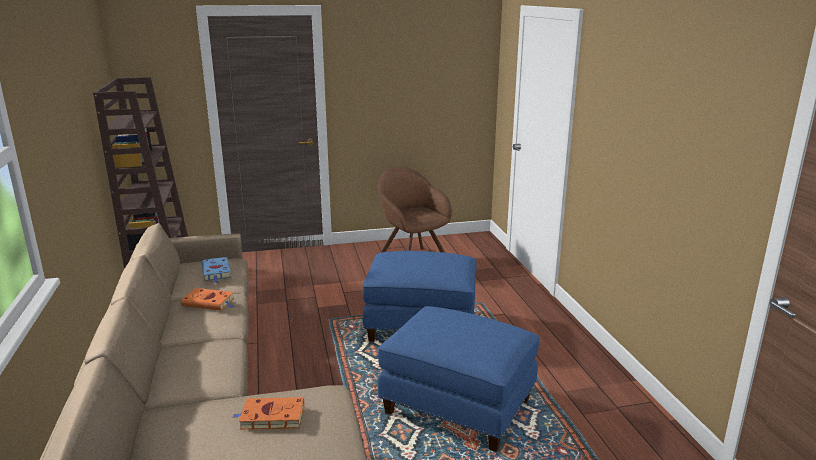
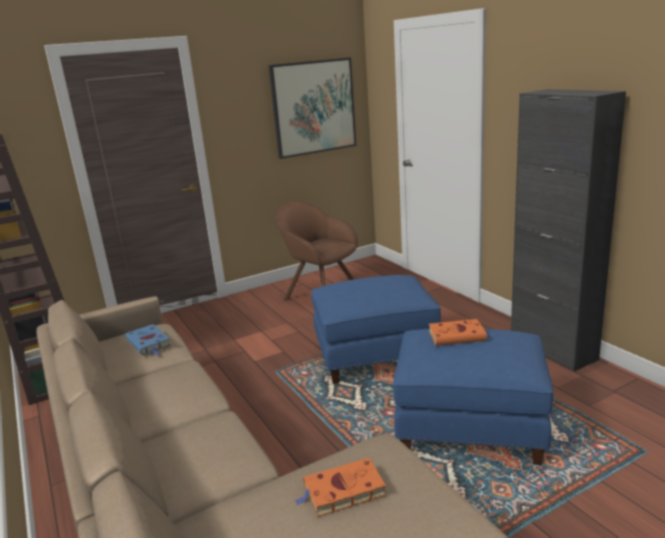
camera: 15 degrees left, 0 degrees up
(209, 302) = (166, 378): orange book -> orange book (458, 336)
(438, 80) = (313, 107): none -> picture
(590, 356) = (552, 349): none -> black cabinet

